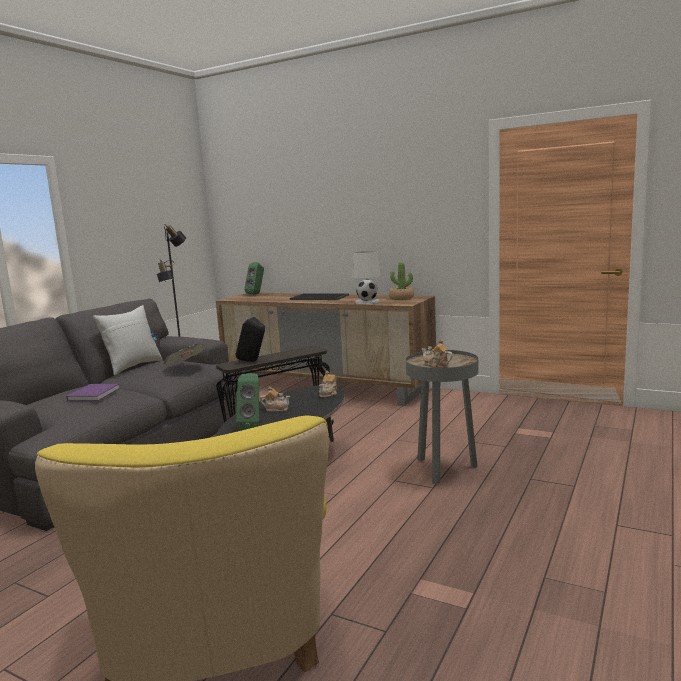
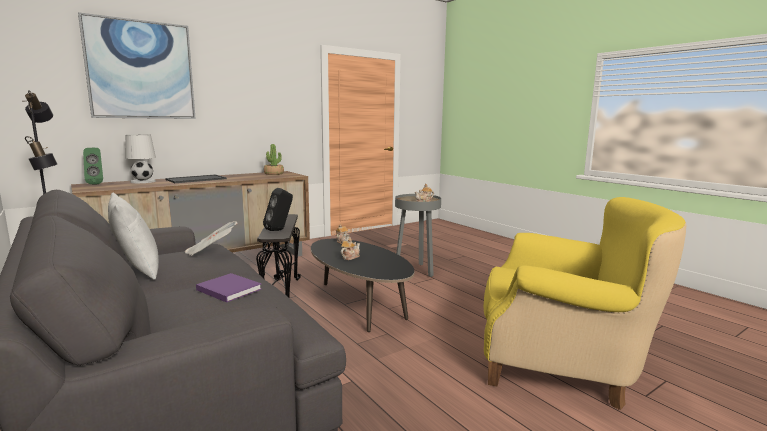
camera: 65 degrees left, 0 degrees up
(253, 426) = (377, 267): green speaker -> none
(295, 188) = (141, 70): none -> picture
(367, 302) = (261, 177): white table lamp -> white table lamp (143, 181)

